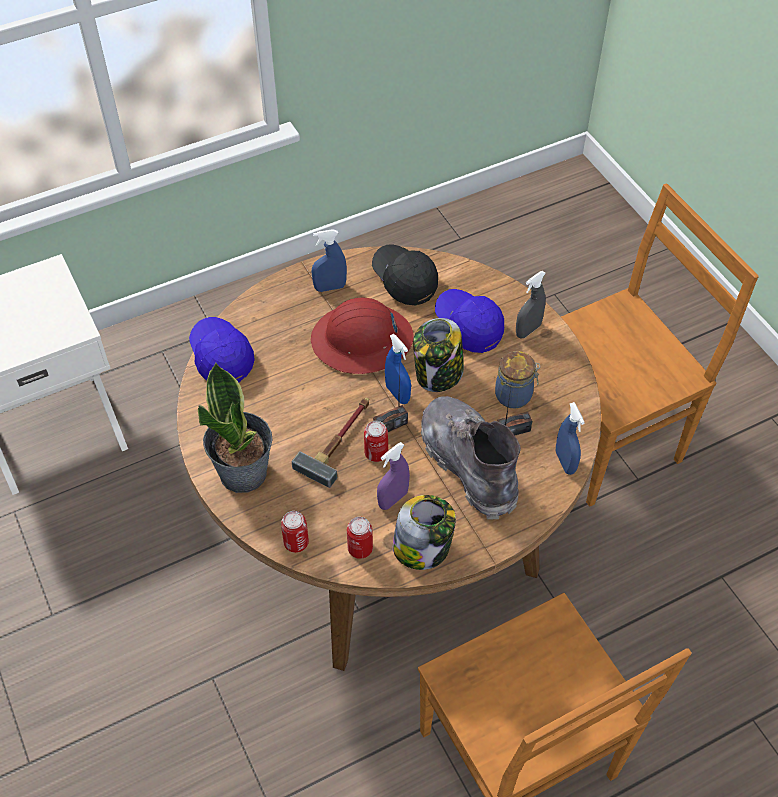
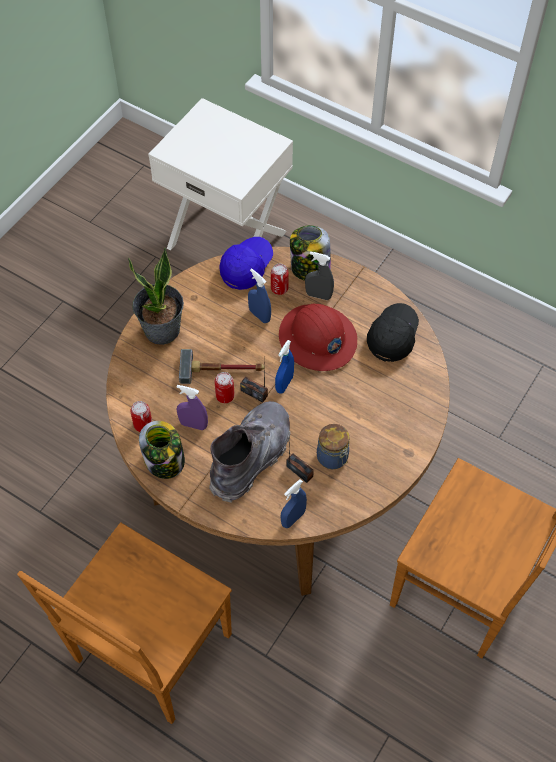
camera: 60 degrees right, 5 degrees up
(296, 543) = (126, 387): can -> can (279, 289)
(330, 287) = (352, 295): blue spray bottle -> blue spray bottle (259, 315)
(438, 374) = (319, 400): jar -> jar (309, 268)
(468, 326) = (378, 398): blue cap -> none
(528, 330) = (402, 439): grey spray bottle -> grey spray bottle (318, 295)

